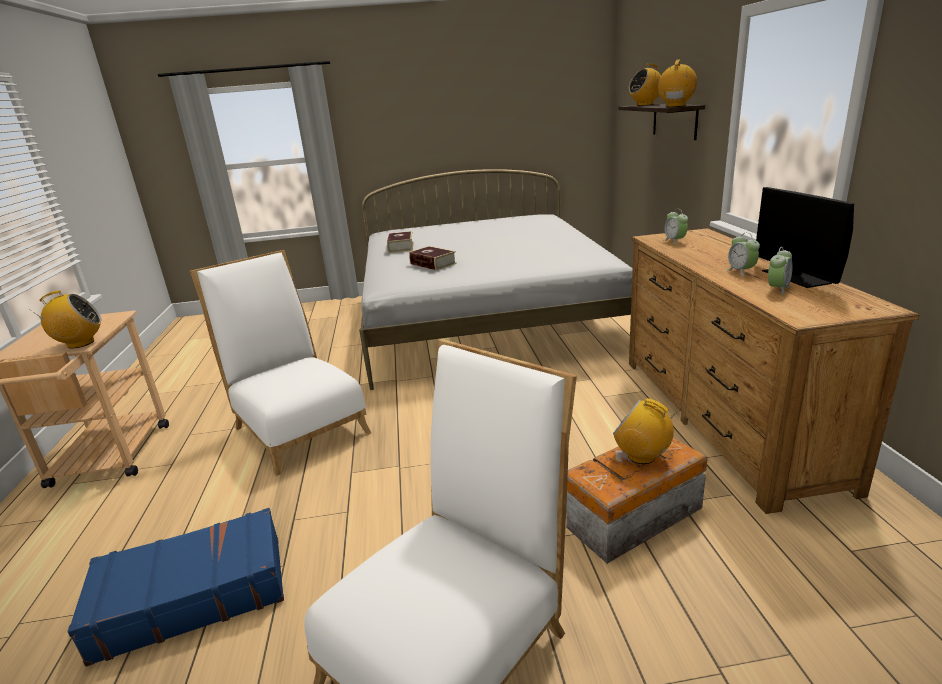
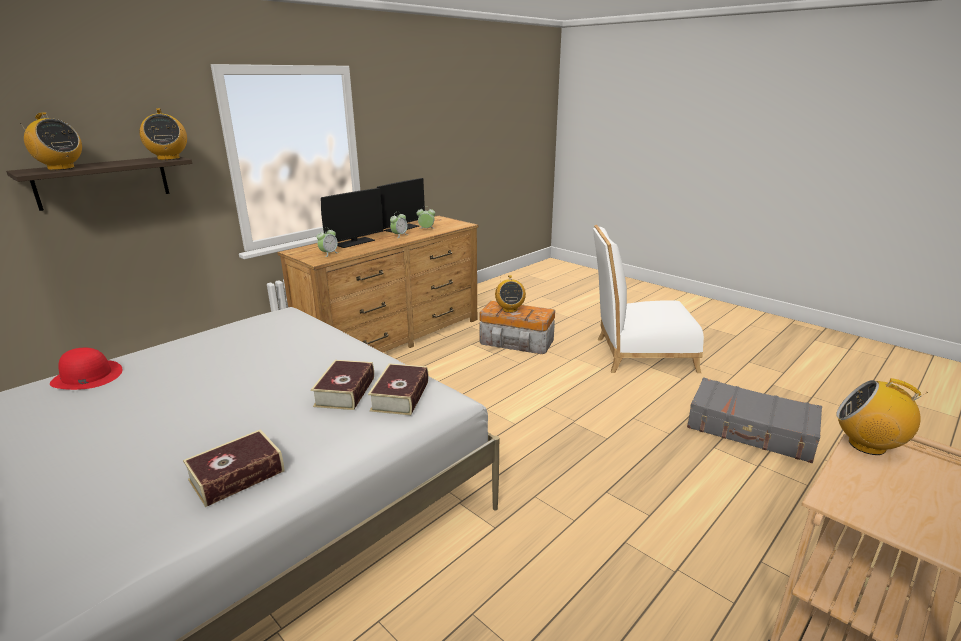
camera: 130 degrees left, 0 degrees up
(192, 595) = (750, 430): blue suitcase -> grey suitcase
(298, 426) = (607, 514): white chair -> none
(403, 274) = (400, 396): none -> book
(548, 225) = (86, 376): none -> red hat
(676, 106) = (168, 158): radio -> radio turned 105 degrees counterclockwise
(720, 251) = (354, 242): none -> monitor

